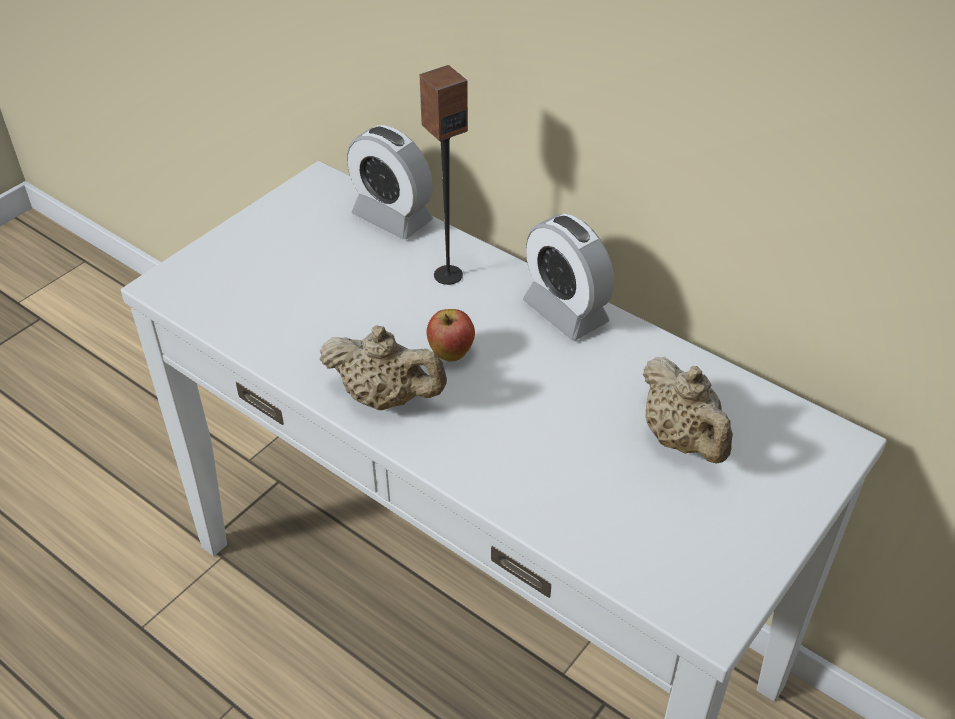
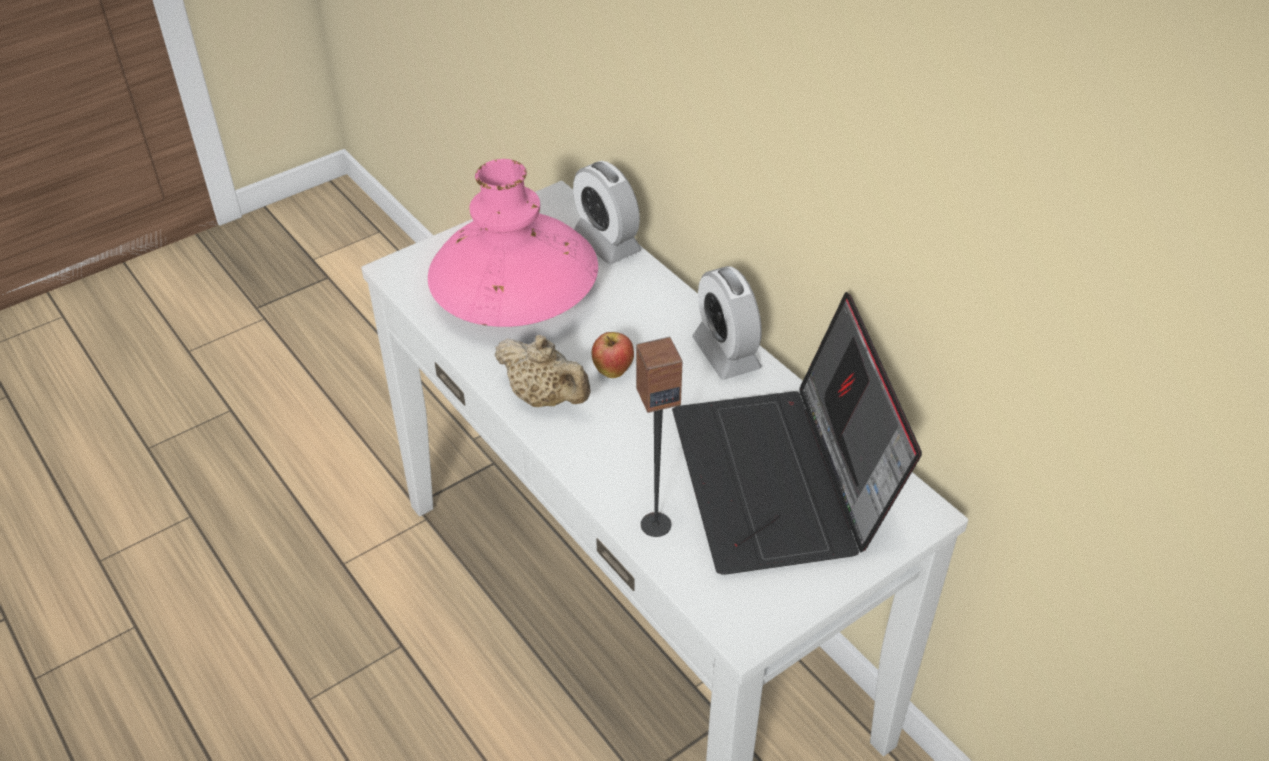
camera: 15 degrees right, 0 degrees up
(310, 290) = (515, 295): none -> pink vase
(448, 275) = (636, 302): speaker -> speaker (655, 524)
(682, 439) = (783, 482): beige teapot -> laptop

